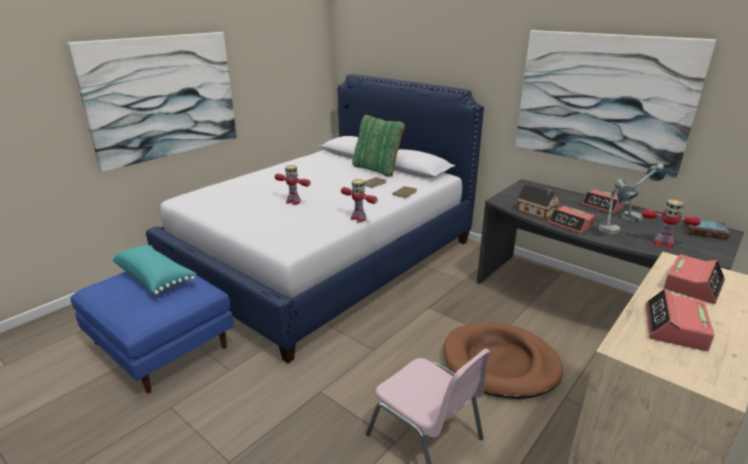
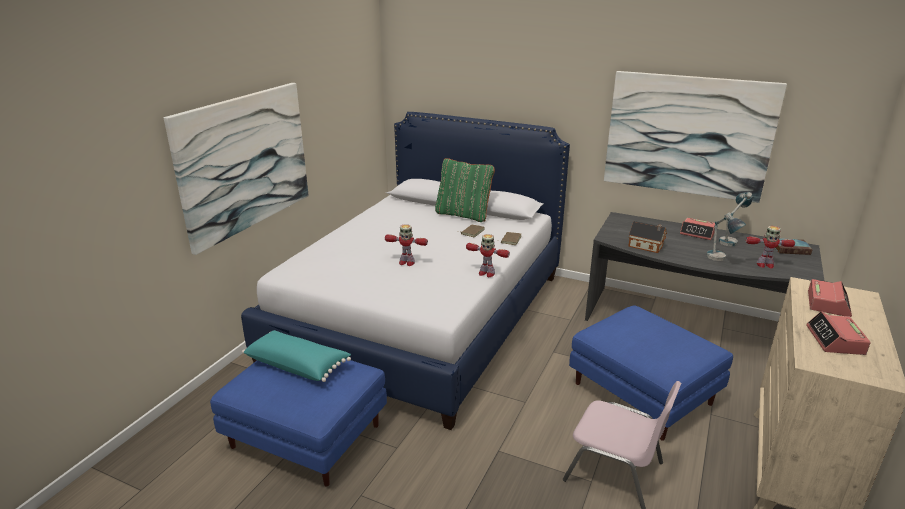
camera: 15 degrees left, 0 degrees up
(500, 363) = (644, 394): brown dog bed -> blue ottoman
(571, 224) = (682, 256): alarm clock -> none

